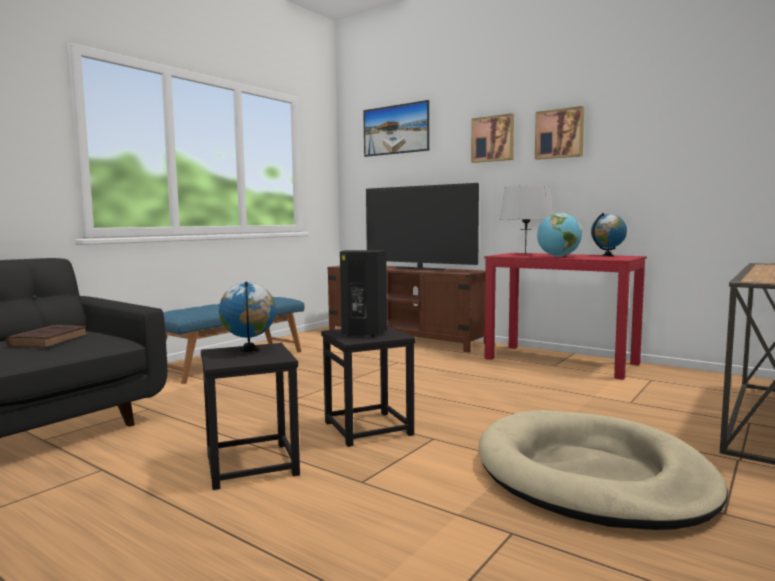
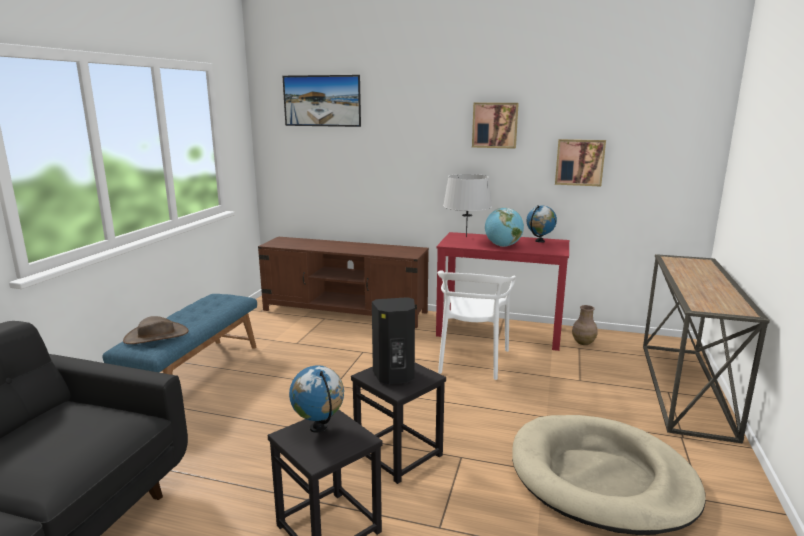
camera: 20 degrees left, 10 degrees up
(50, 340) = (68, 441): brown book -> none
(192, 310) = (156, 336): none -> brown hat
(419, 268) = (358, 247): television -> none
(493, 139) = (429, 122): picture -> picture (579, 162)
(508, 377) = (471, 360): none -> white chair
(660, 376) = (583, 342): none -> brown vase

